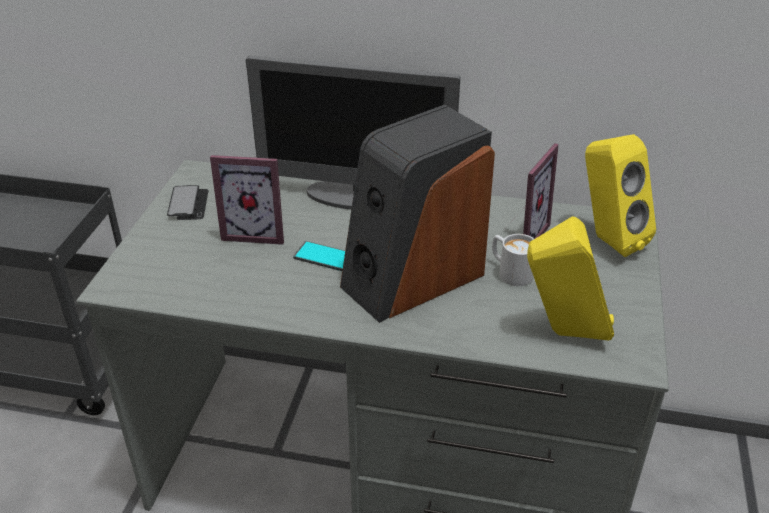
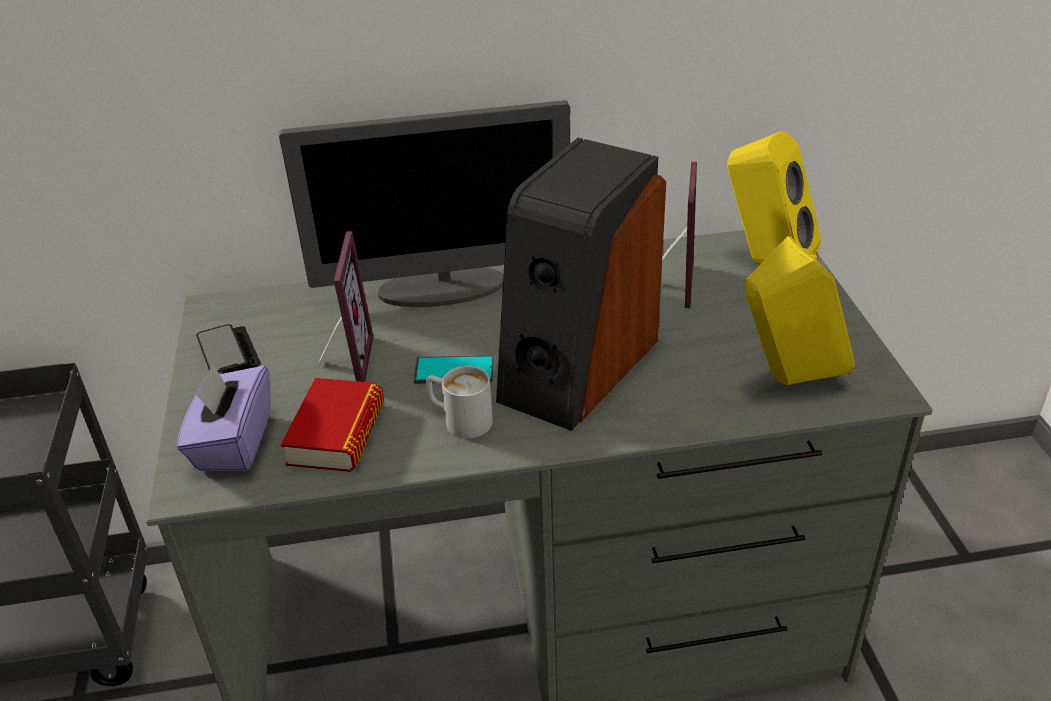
camera: 20 degrees left, 0 degrees up
(155, 265) = (233, 442): none -> purple tissue box
(222, 278) = (336, 433): none -> book
(256, 231) = (344, 363): picture frame -> picture frame turned 75 degrees counterclockwise
(510, 272) = (683, 329): white mug -> white mug (459, 420)

